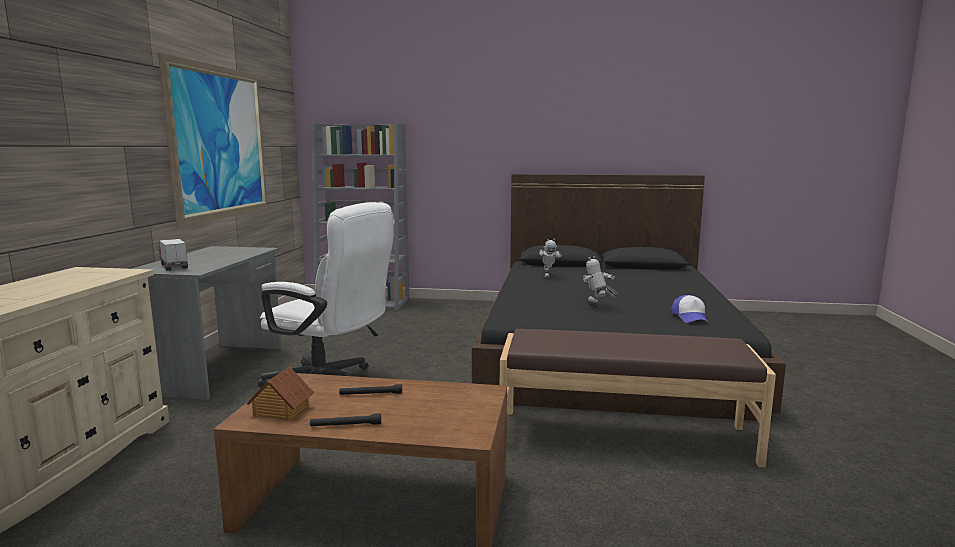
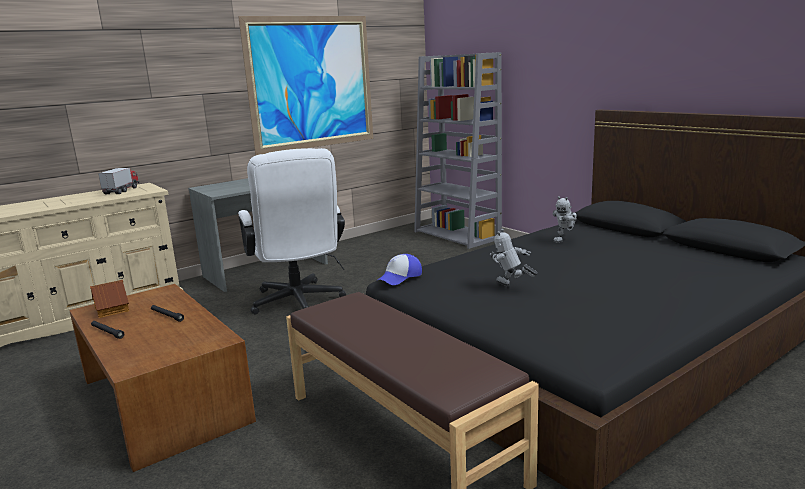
camera: 45 degrees right, 5 degrees up
(173, 266) = (222, 187): toy truck -> toy truck (122, 190)
(597, 305) = (511, 287): toy robot -> toy robot turned 60 degrees counterclockwise
(690, 317) = (576, 330): cap -> cap (400, 277)

